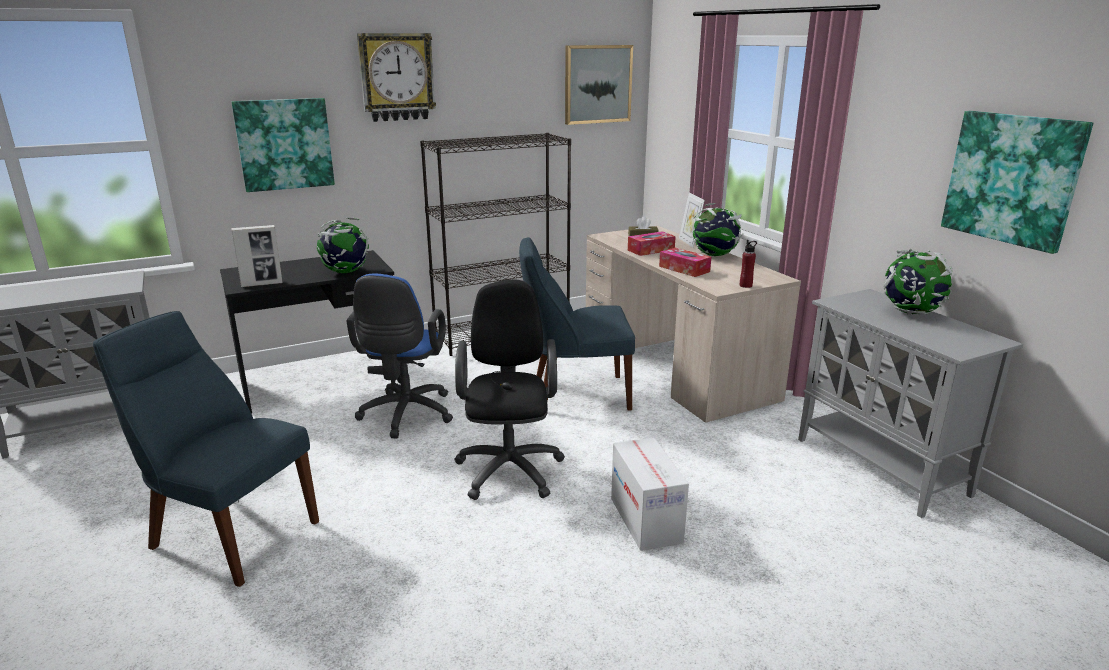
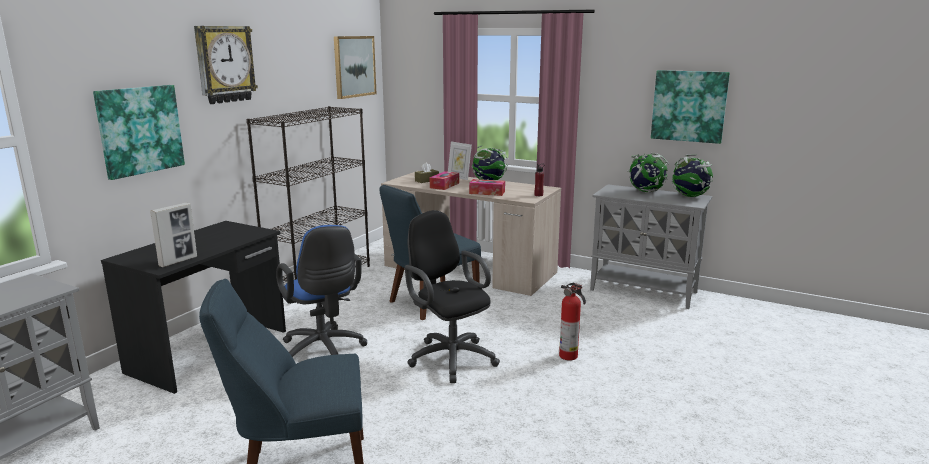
camera: 35 degrees left, 5 degrees down
(345, 272) = (238, 239): globe -> globe (690, 196)
(646, 520) = (569, 356): cardboard box -> fire extinguisher

